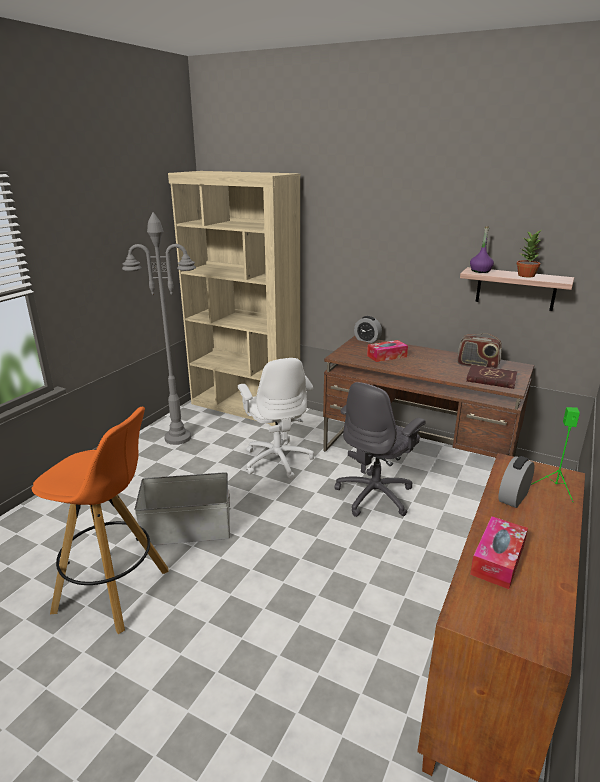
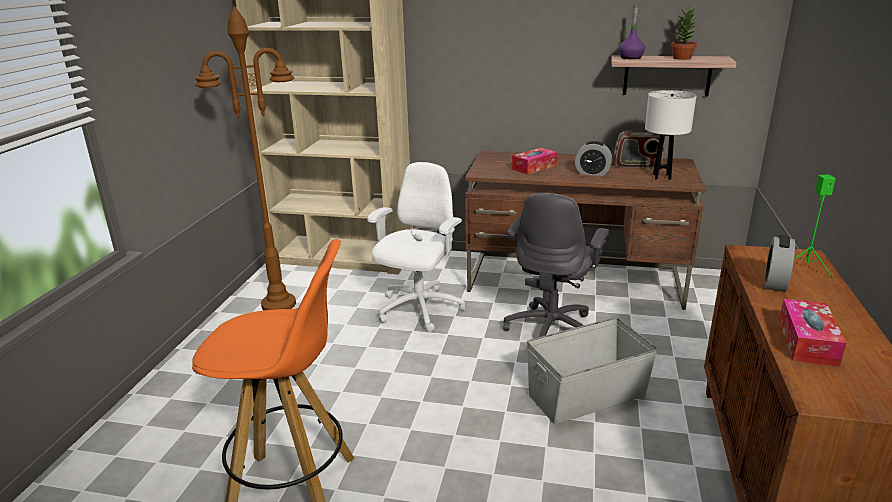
camera: 15 degrees left, 0 degrees up
(178, 438) = (279, 304): grey floor lamp -> brown floor lamp
(188, 529) = (351, 406): grey storage box -> grey storage box (588, 395)
(277, 460) = (419, 310): white office chair -> white office chair turned 120 degrees counterclockwise
(367, 340) = (499, 153): alarm clock -> alarm clock (592, 173)
(491, 379) = (661, 177): red book -> white table lamp

